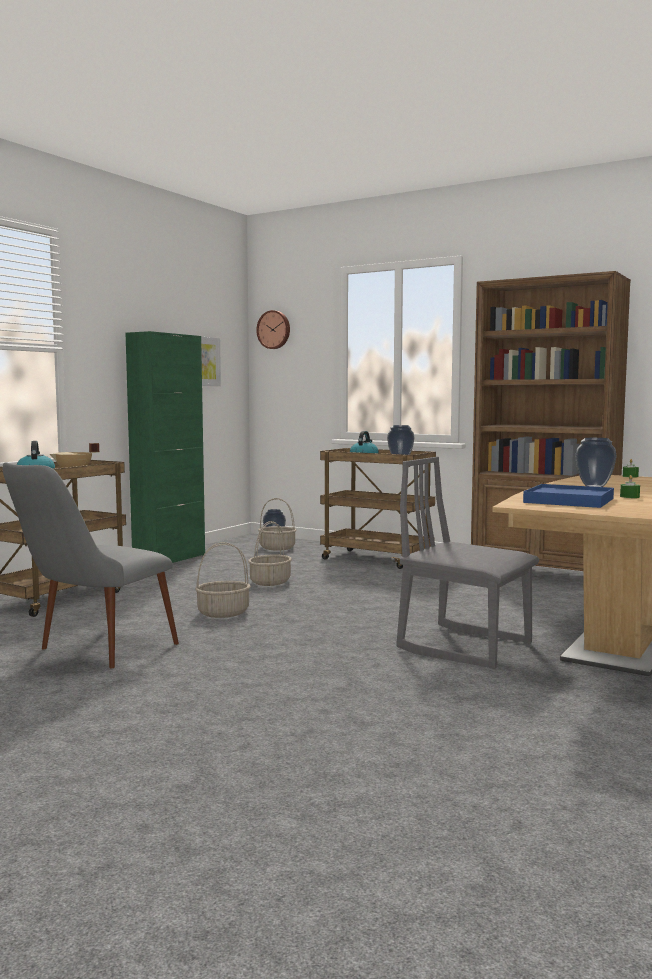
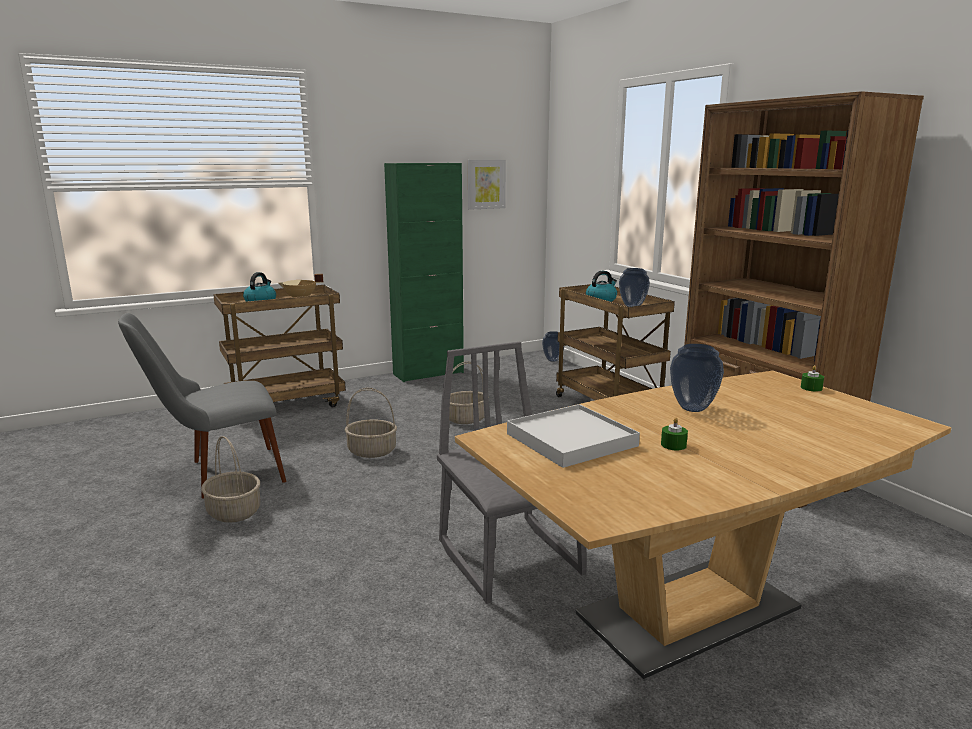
camera: 30 degrees right, 10 degrees up
(274, 330) = (566, 148): wall clock -> none
(276, 548) = (536, 373): basket -> basket (233, 512)
(568, 500) = (571, 440): blue tray -> white tray

